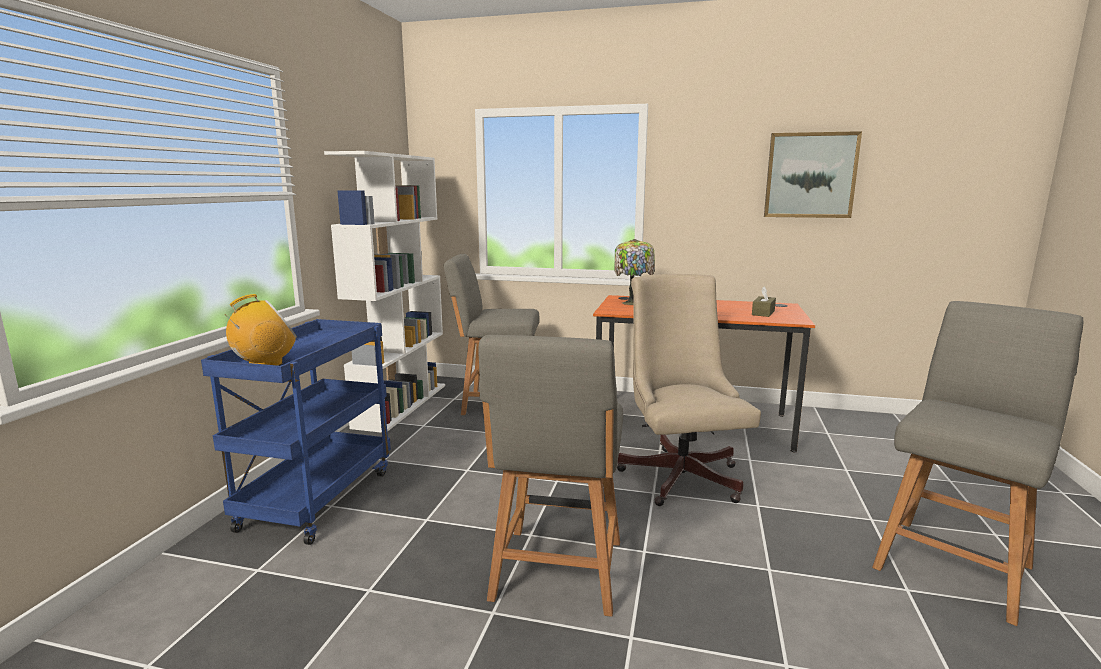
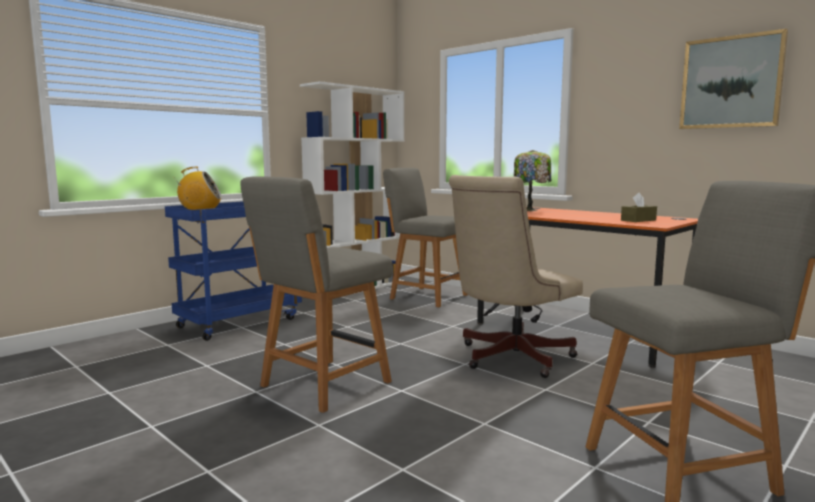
camera: 30 degrees right, 5 degrees down
(680, 473) = (508, 358): beige office chair -> beige office chair turned 150 degrees counterclockwise

